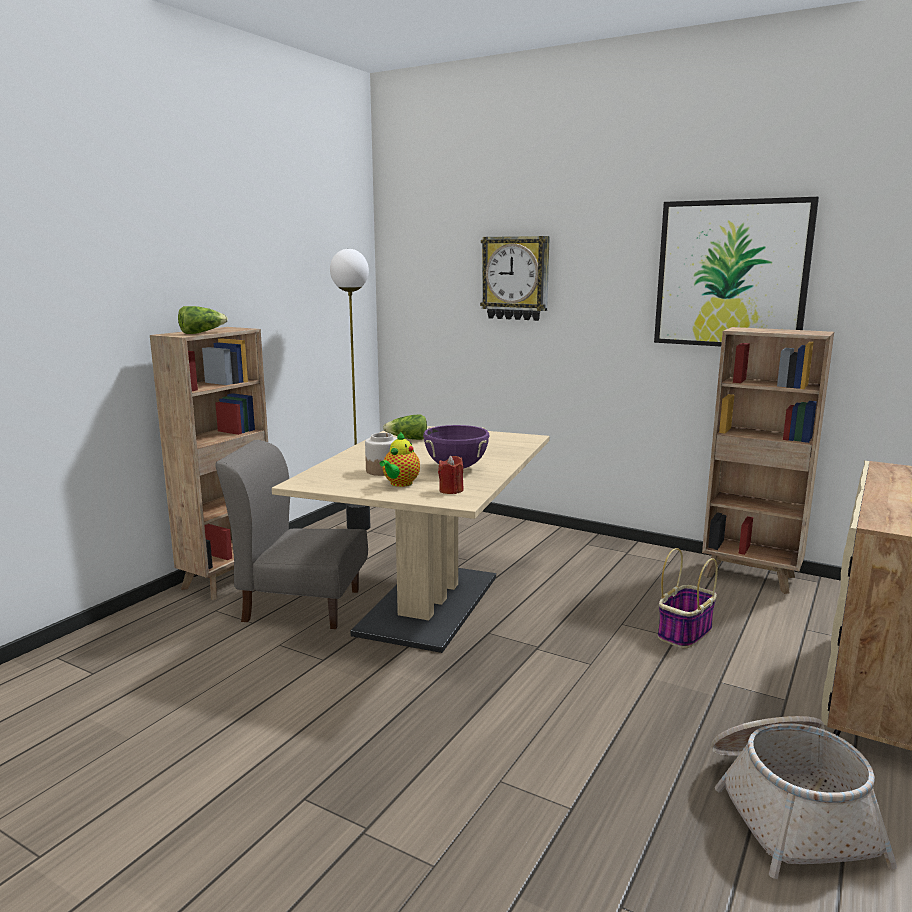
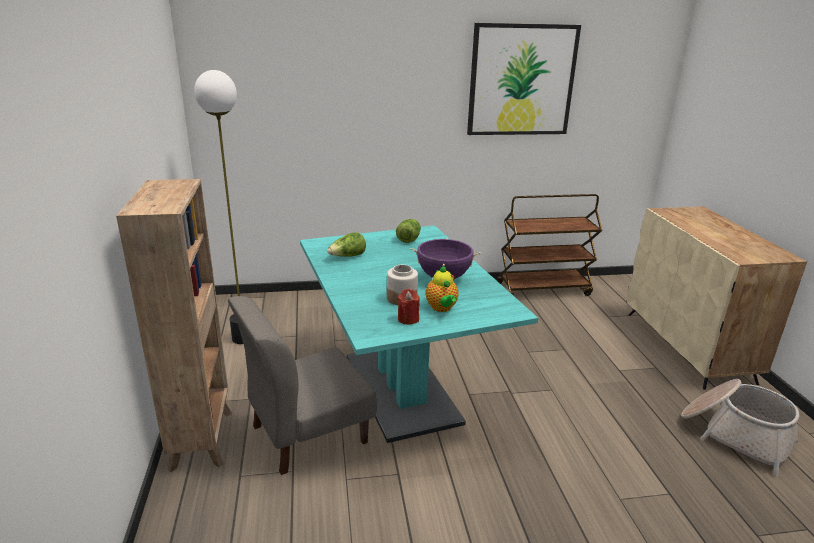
camera: 40 degrees left, 10 degrees up
(201, 333) = (170, 200): lettuce -> lettuce (408, 238)
(429, 604) = (401, 389): beige dining table -> turquoise dining table
(451, 490) = (486, 302): red candle -> red candle (408, 319)
(515, 278) = (344, 86): wall clock -> none
(685, 632) = (564, 343): basket -> none
(751, 577) = (543, 289): brown bookcase -> brown cart

